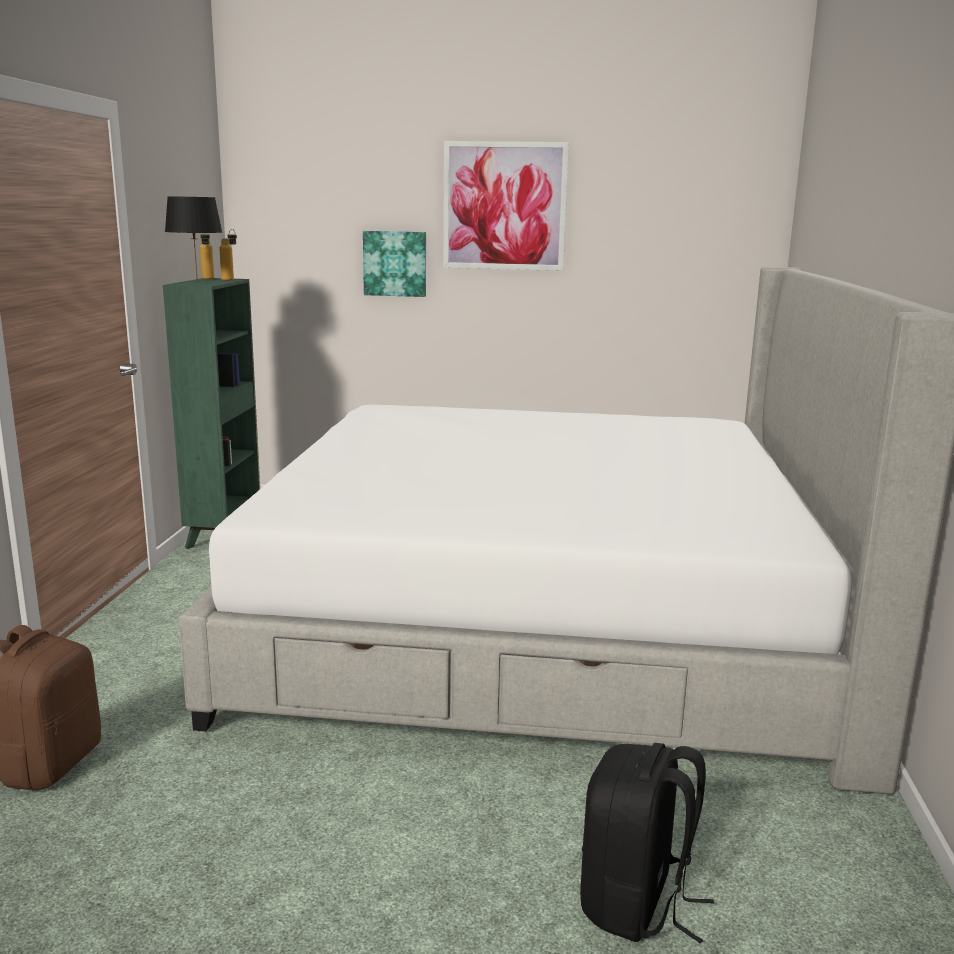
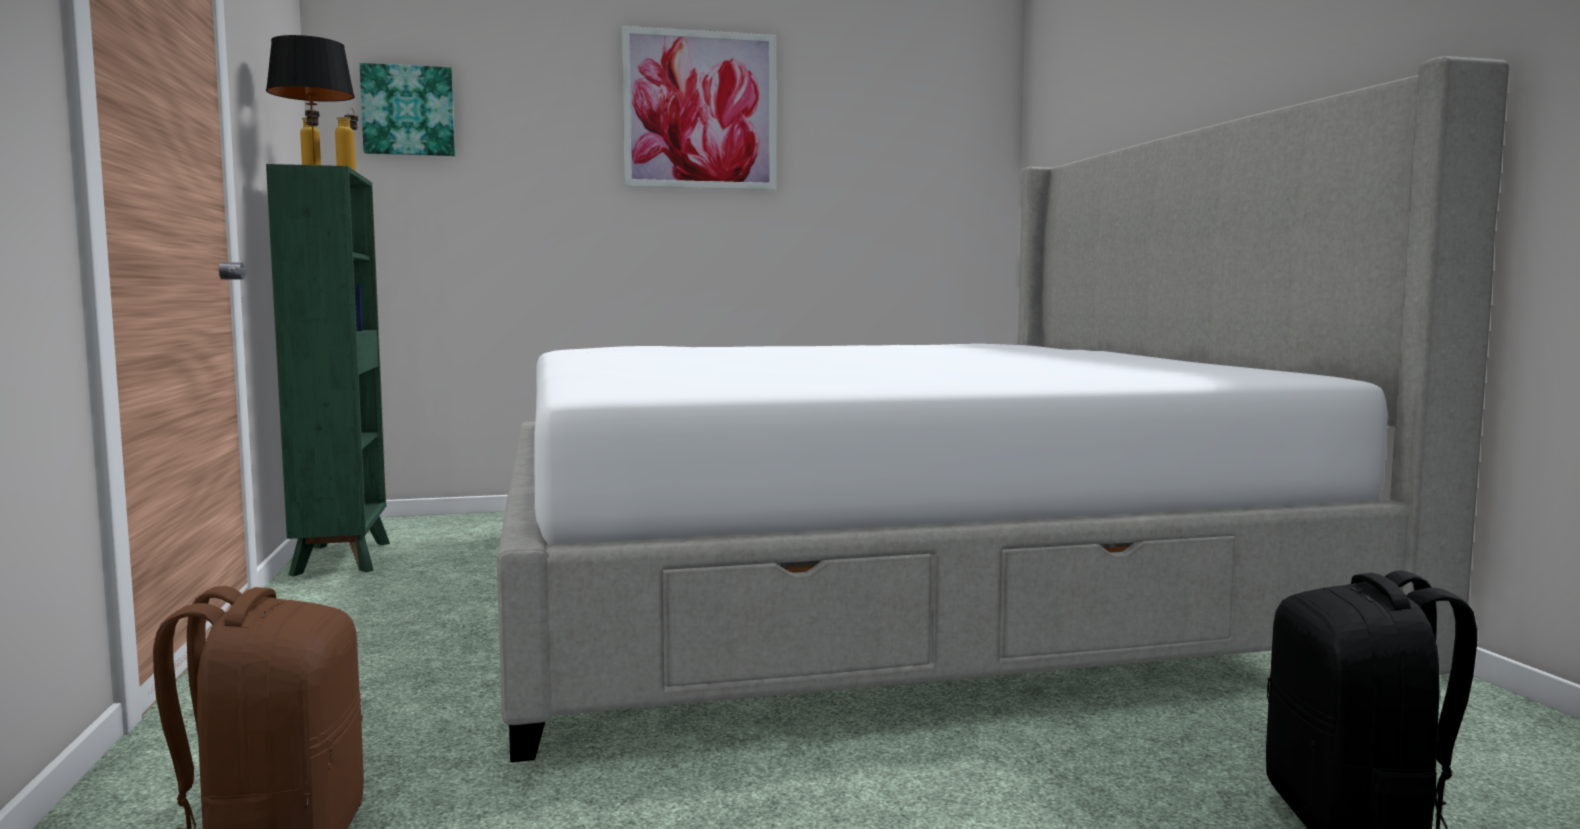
camera: 20 degrees left, 10 degrees down
(395, 263) = (559, 181): picture -> picture (408, 111)

